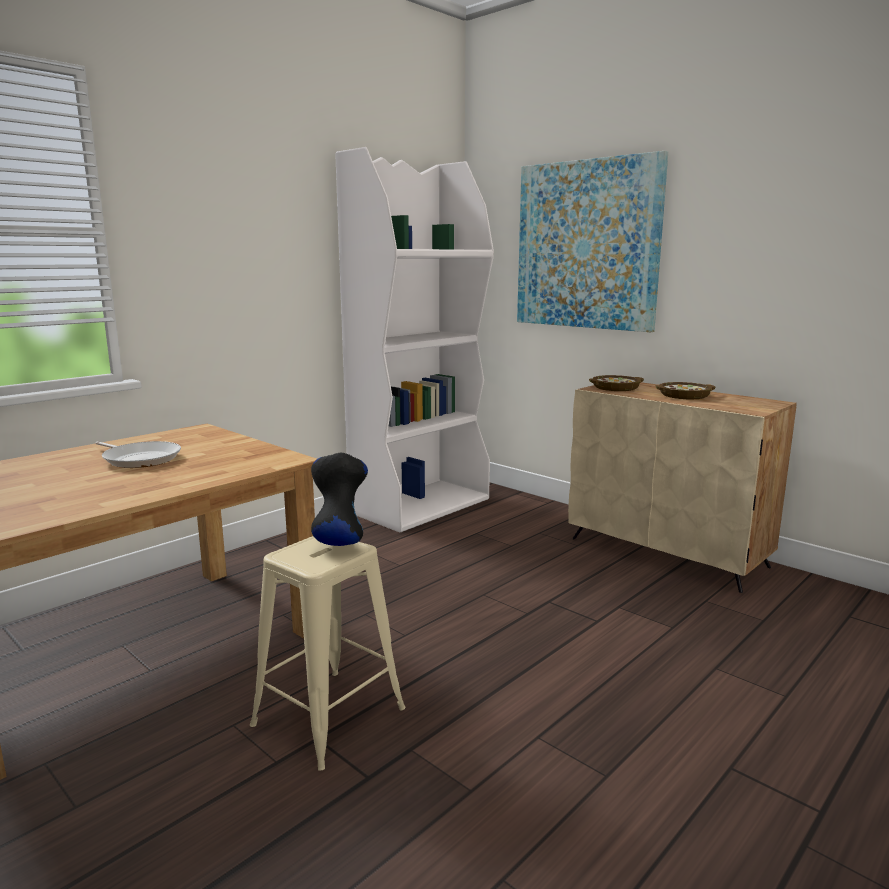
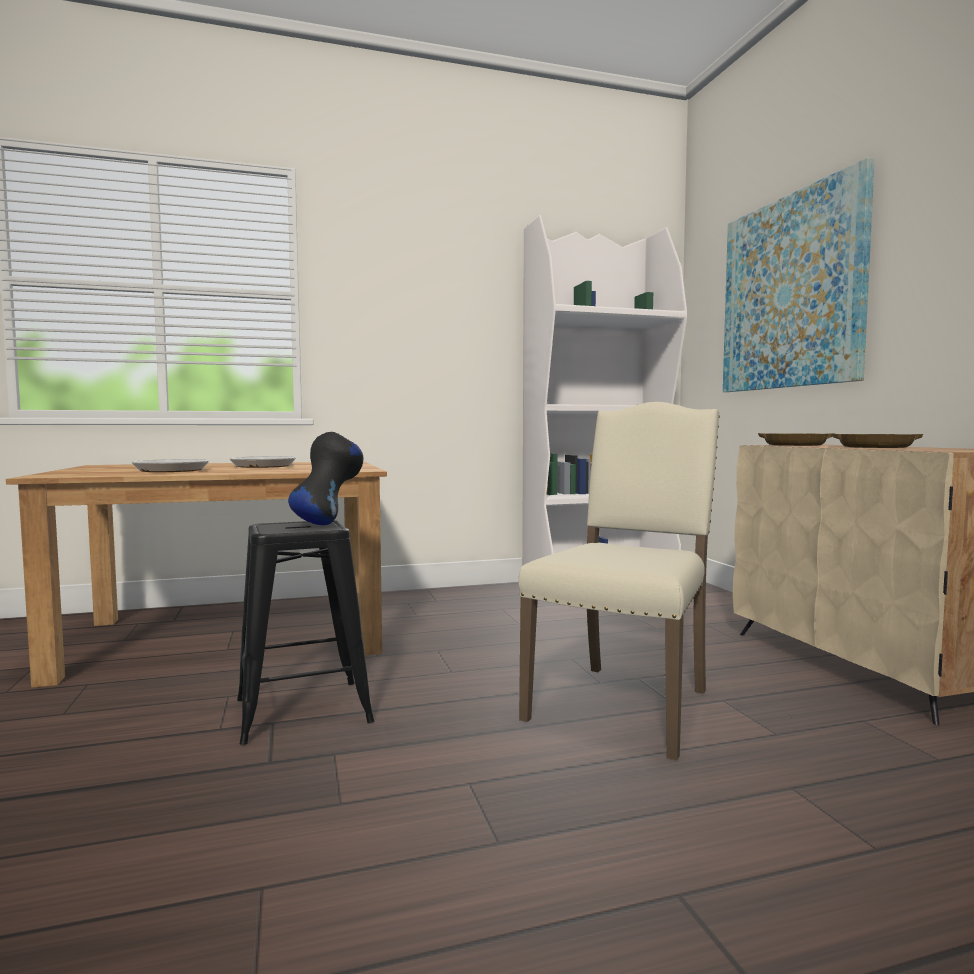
camera: 30 degrees right, 10 degrees down
(69, 491) = (174, 470): none -> frying pan
(329, 716) = (304, 710): beige stool -> black stool
(563, 629) = (624, 704): none -> beige chair

